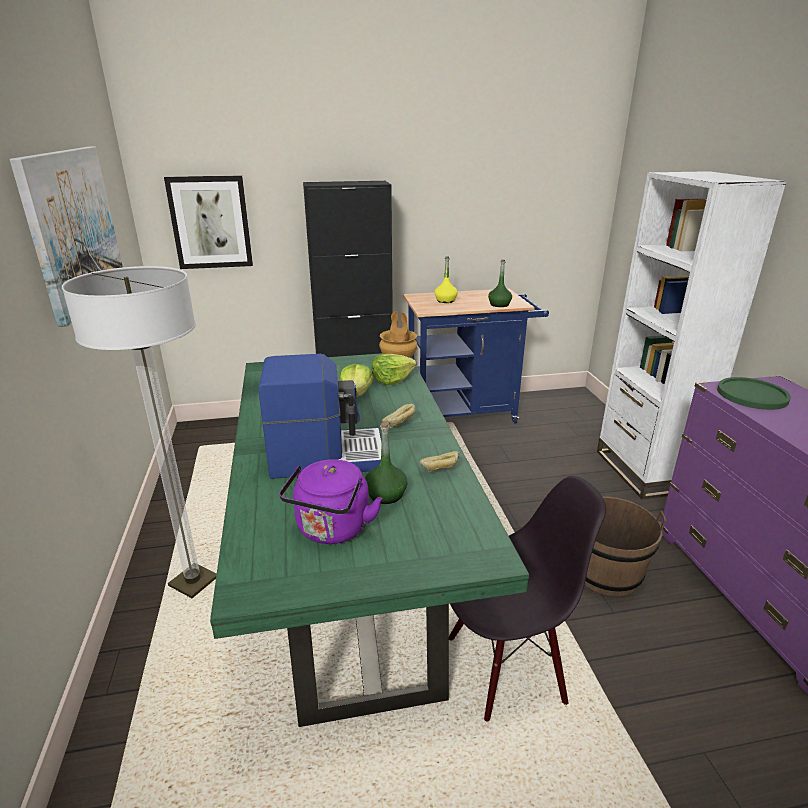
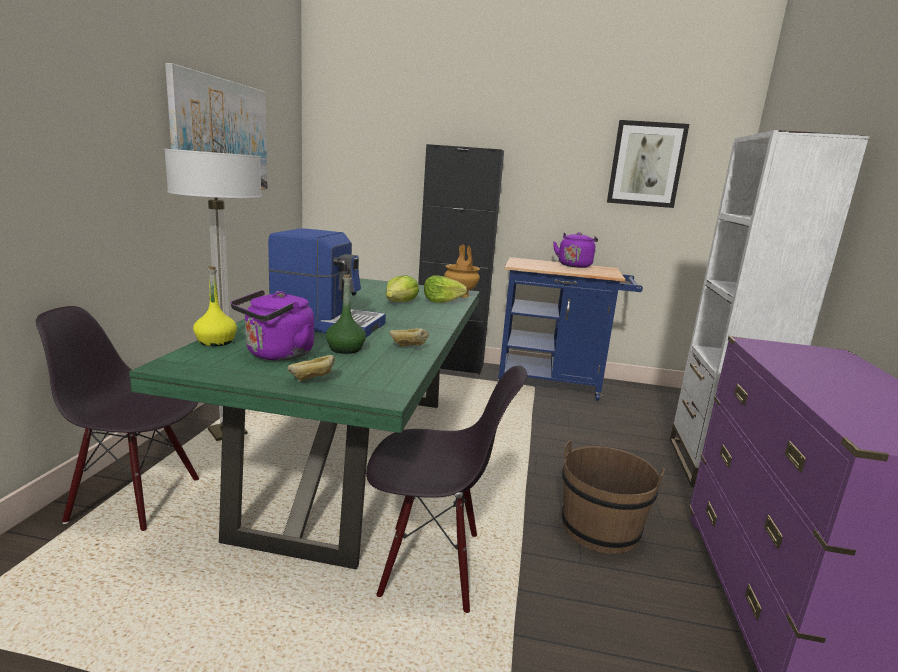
camera: 20 degrees right, 10 degrees down
(163, 709) = (137, 498): none -> black chair
(210, 222) = (357, 173): picture -> picture (646, 164)
(399, 426) = (411, 322): bread -> bread (312, 381)
(445, 300) = (542, 264): yellow bottle -> yellow bottle (216, 341)
(473, 294) = (574, 265): none -> purple kettle
(499, 304) = (591, 273): green bottle -> none
(752, 395) = (786, 352): green plate -> none

